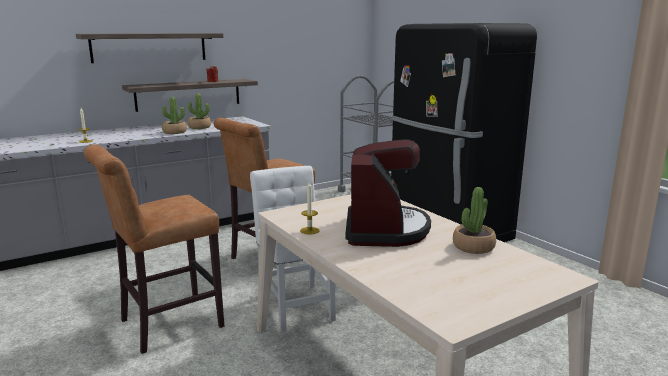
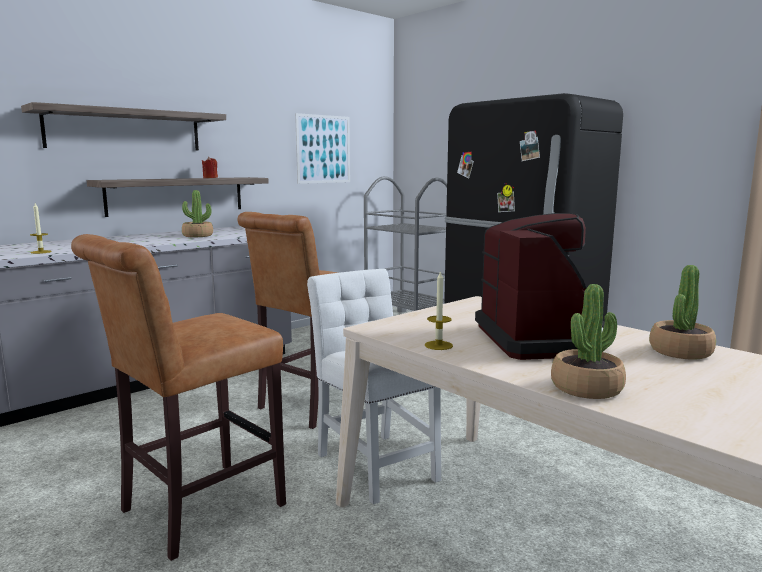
camera: 10 degrees left, 5 degrees down
(174, 132) = (167, 241): potted plant -> potted plant (586, 388)
(308, 54) = (323, 149): none -> picture

